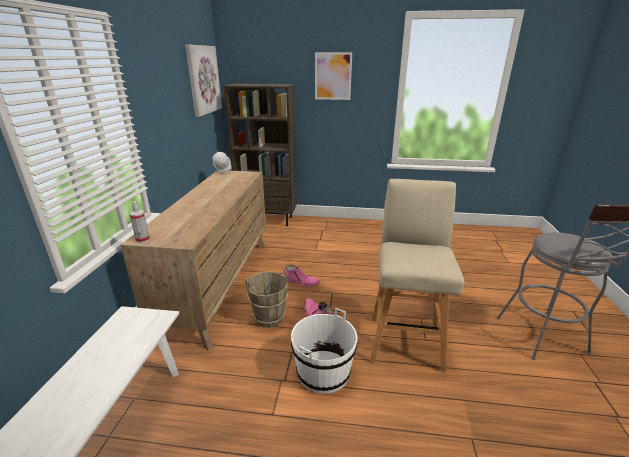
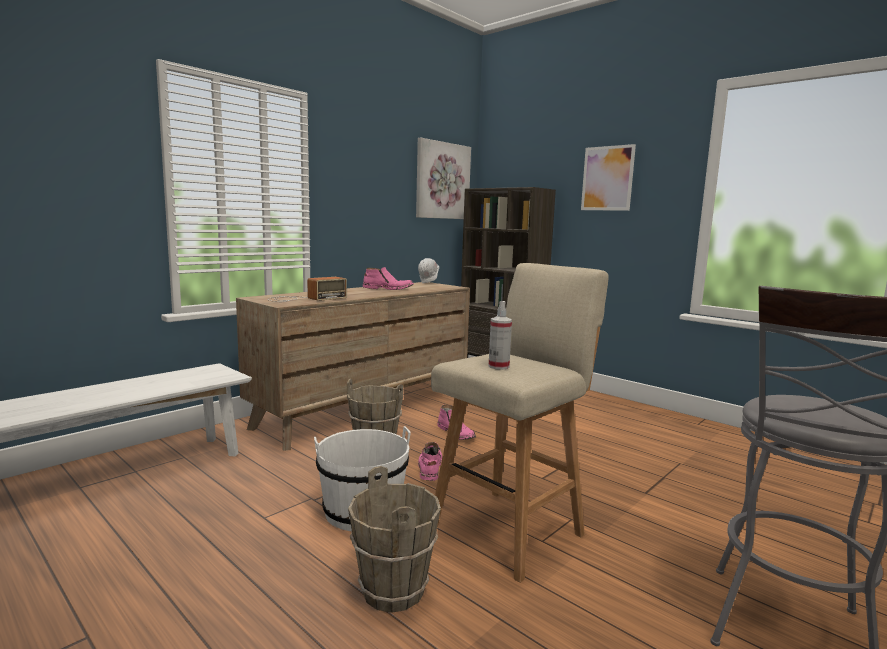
camera: 35 degrees right, 15 degrees down
(143, 239) = (256, 298): spray bottle -> spray bottle (498, 366)
(185, 227) = (304, 299): none -> radio
(215, 190) = (388, 289): none -> pink boot
(405, 416) = (394, 590): none -> brown bucket

